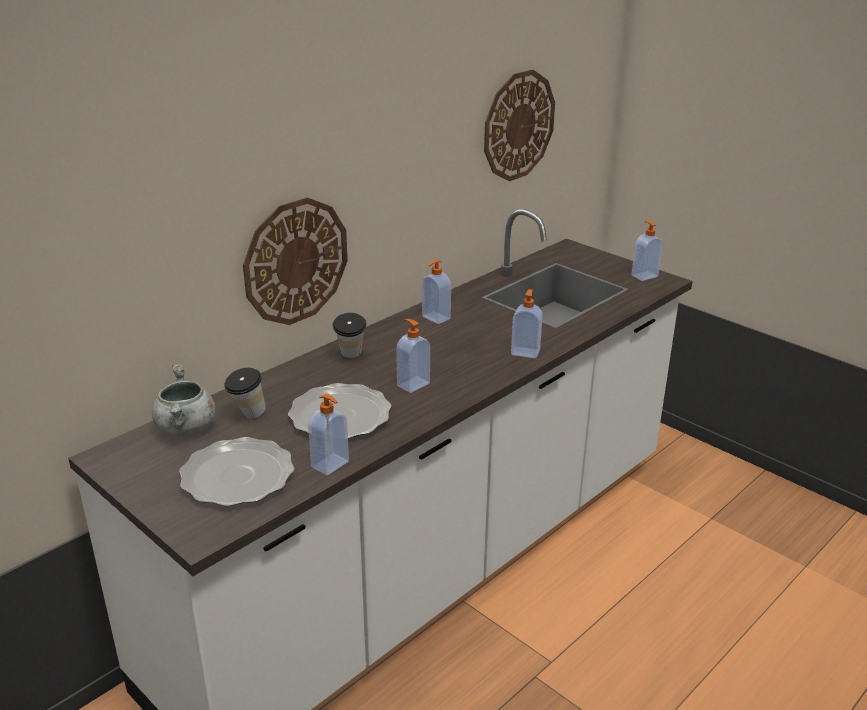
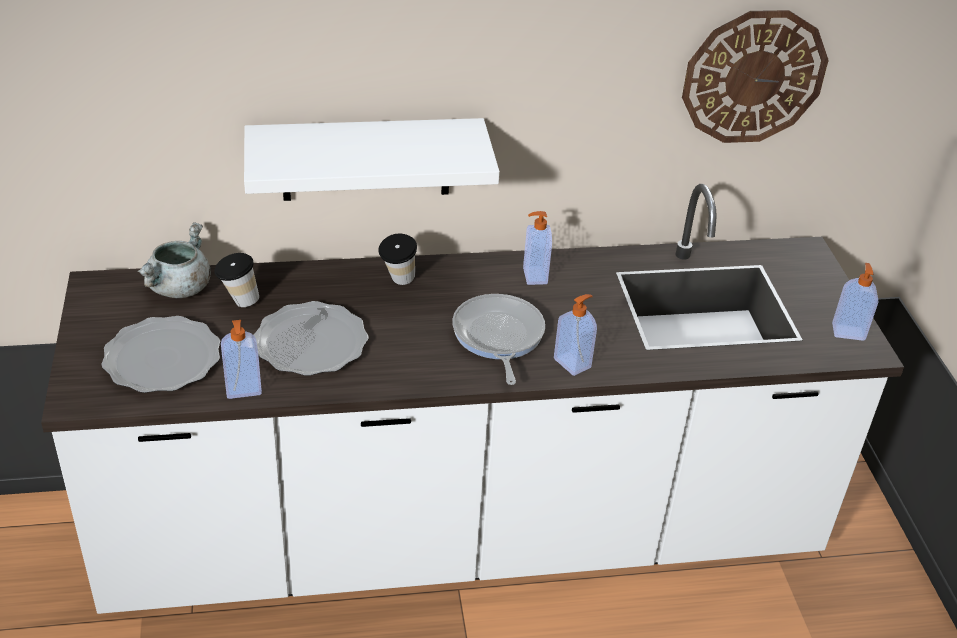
camera: 35 degrees right, 10 degrees up
(296, 261) = (366, 159): wall clock -> white shelf
(412, 384) = (415, 343): soap dispenser -> none
(461, 358) = (498, 337): none -> frying pan

